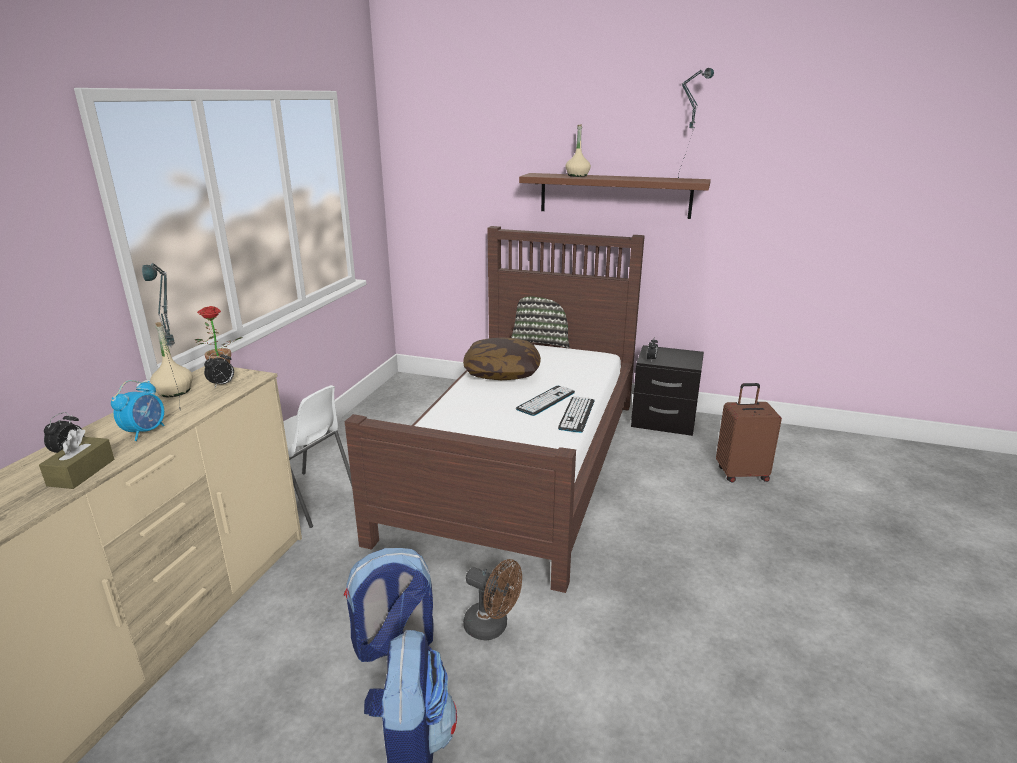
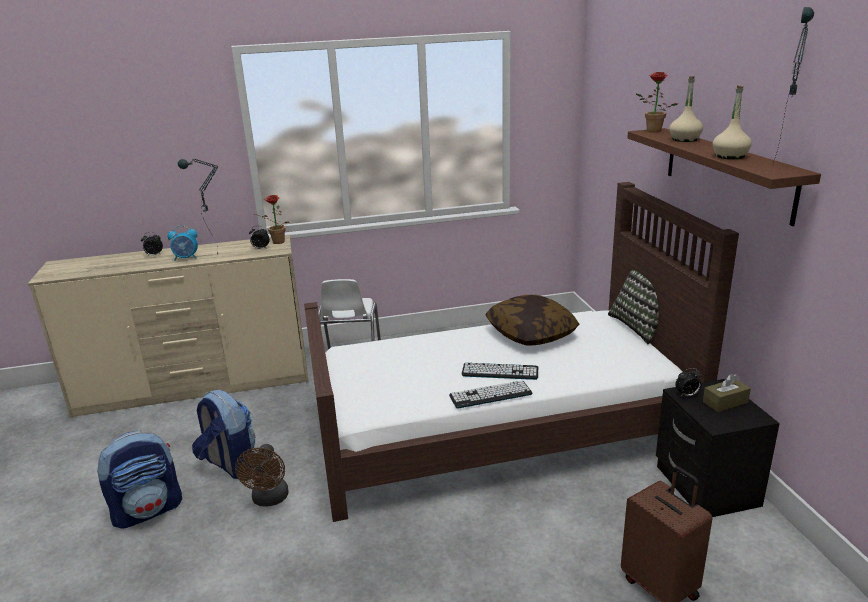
camera: 60 degrees right, 0 degrees up
(81, 472) = (135, 265): brown tissue box -> brown tissue box (725, 402)
(175, 391) = (241, 244): beige bottle -> beige bottle (730, 156)
(535, 174) = (651, 131): none -> potted plant

